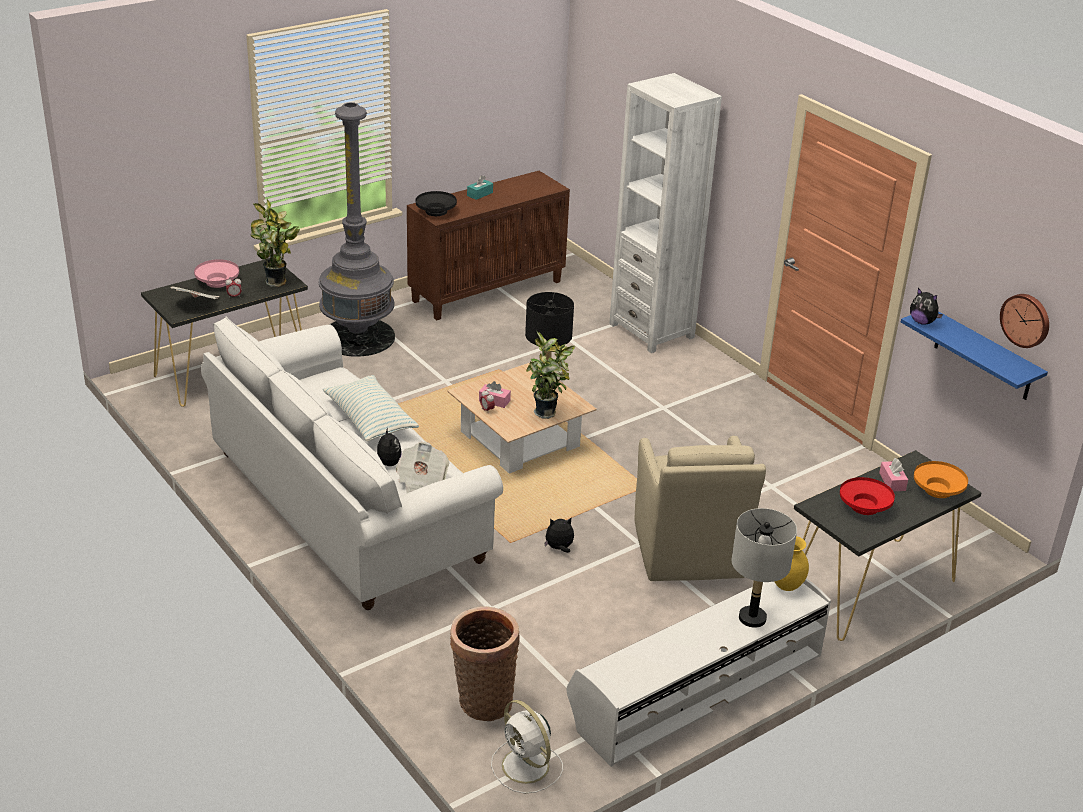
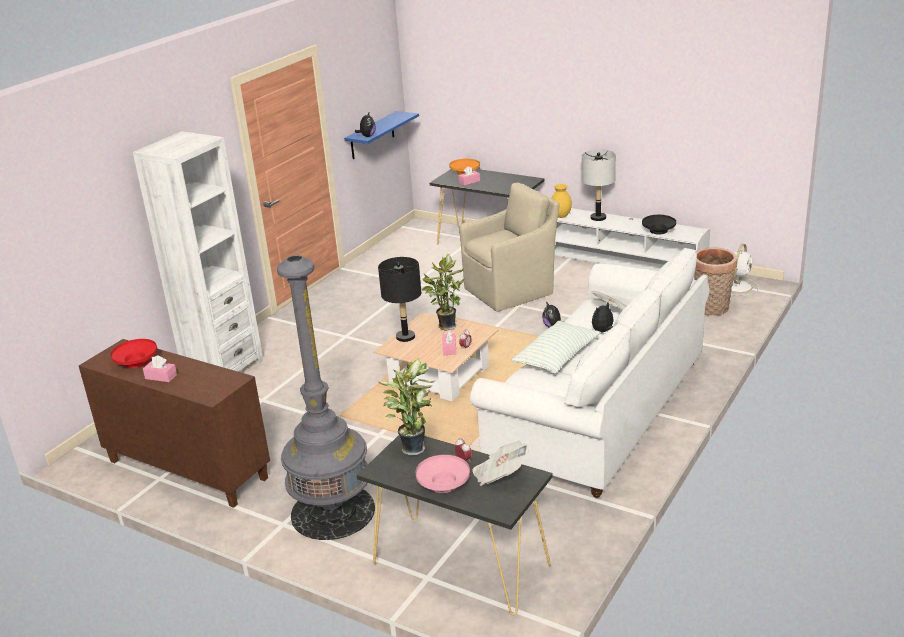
camera: 110 degrees left, 5 degrees down
(435, 211) = (220, 386): black bowl -> black bowl (658, 231)
(480, 194) = (161, 377): turquoise tissue box -> pink tissue box
(864, 506) = (501, 183): red bowl -> red bowl (136, 362)
(1026, 320) = (381, 93): wall clock -> none

